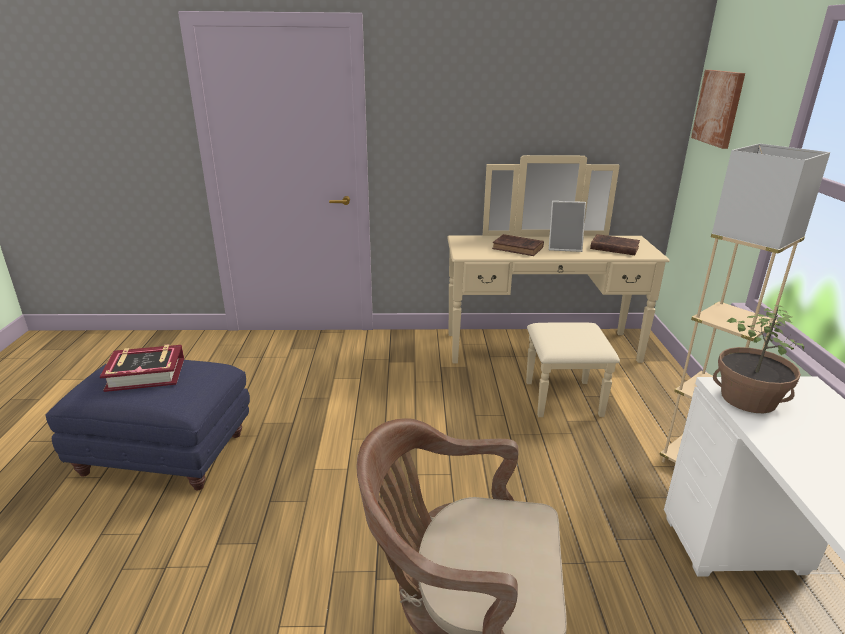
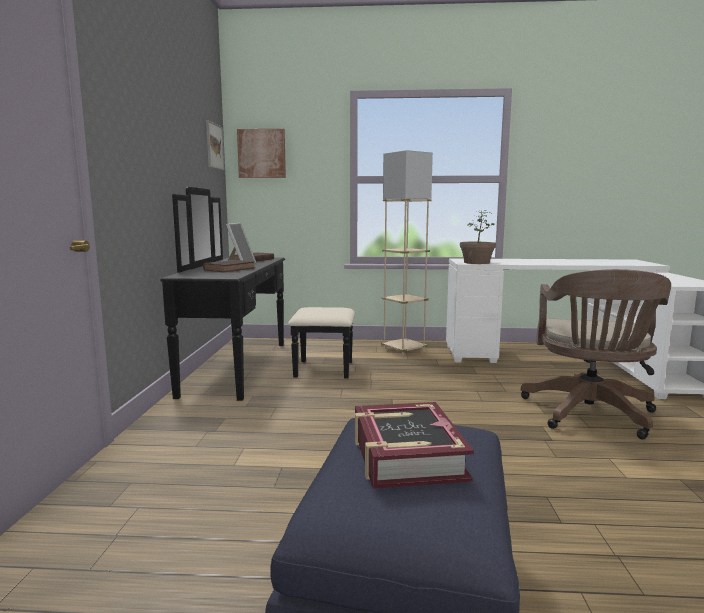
camera: 85 degrees left, 15 degrees down
(546, 358) = (257, 367): beige dresser -> black dresser
(651, 97) = (214, 146): none -> picture

